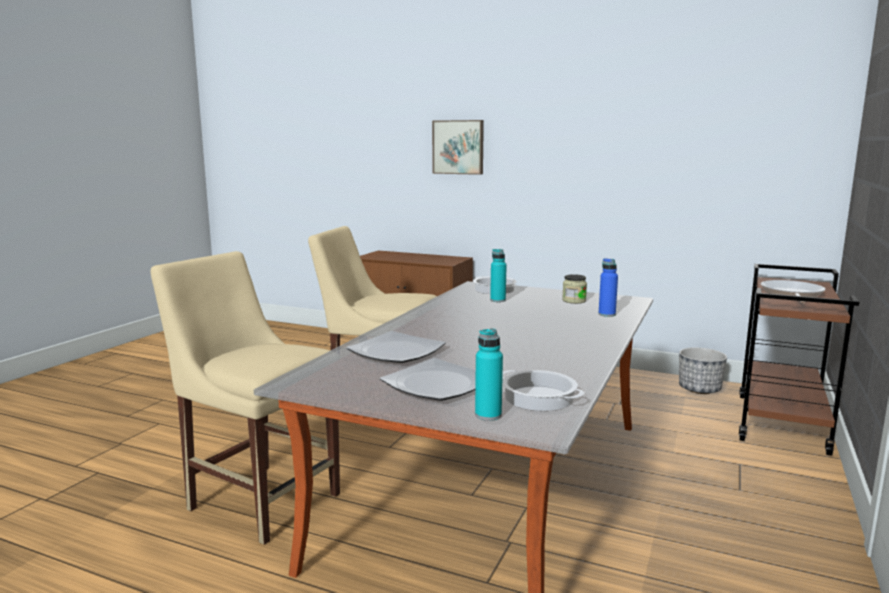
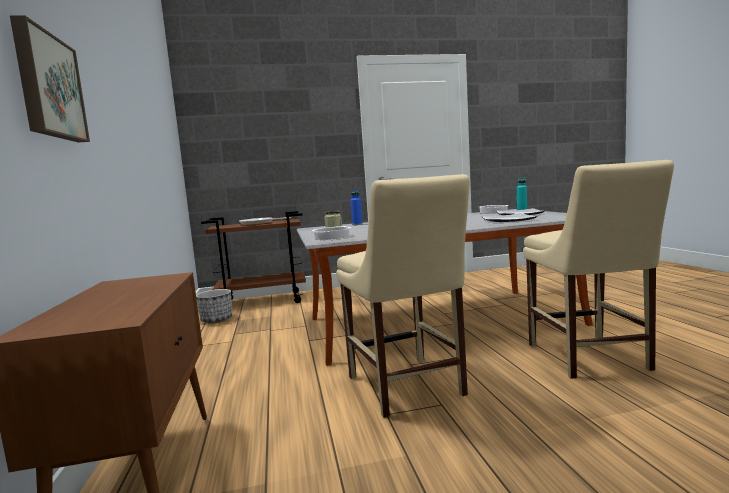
camera: 125 degrees left, 5 degrees down
(498, 300) = (364, 232): turquoise bottle -> none

